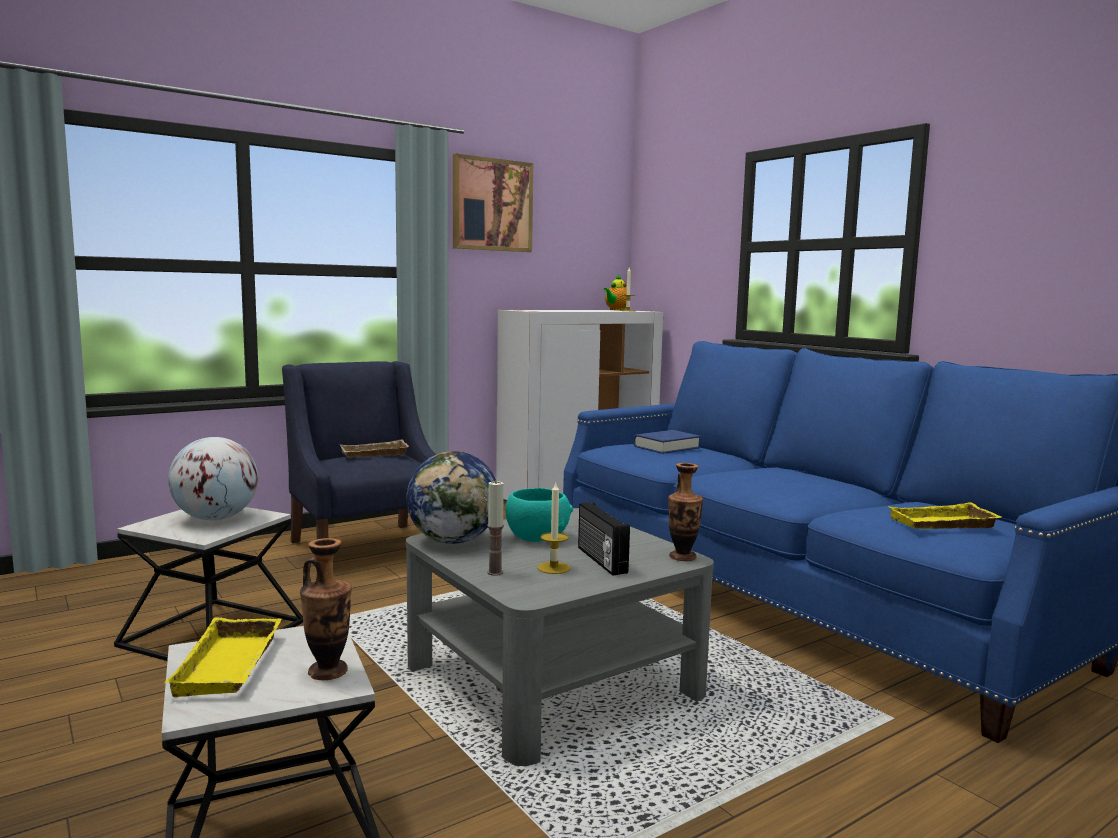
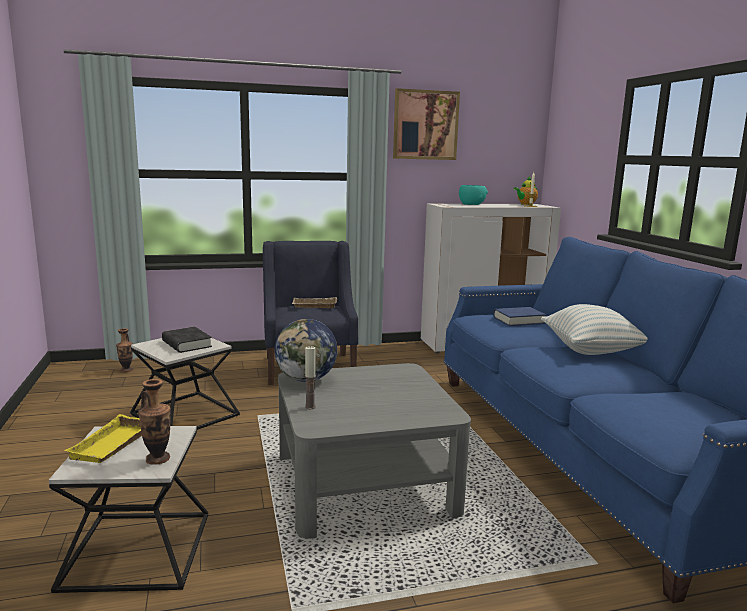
camera: 20 degrees right, 5 degrees up
(215, 518) = (186, 344): globe -> black book
(537, 537) = (364, 383): turquoise bowl -> turquoise bowl (472, 204)
(553, 568) = (351, 409): candle -> none
(600, 560) = (388, 408): radio -> none
(682, 557) = (450, 414): vase -> vase (126, 370)
(778, 470) = (591, 350): none -> pillow
(942, 524) = (671, 419): yellow tray -> none

